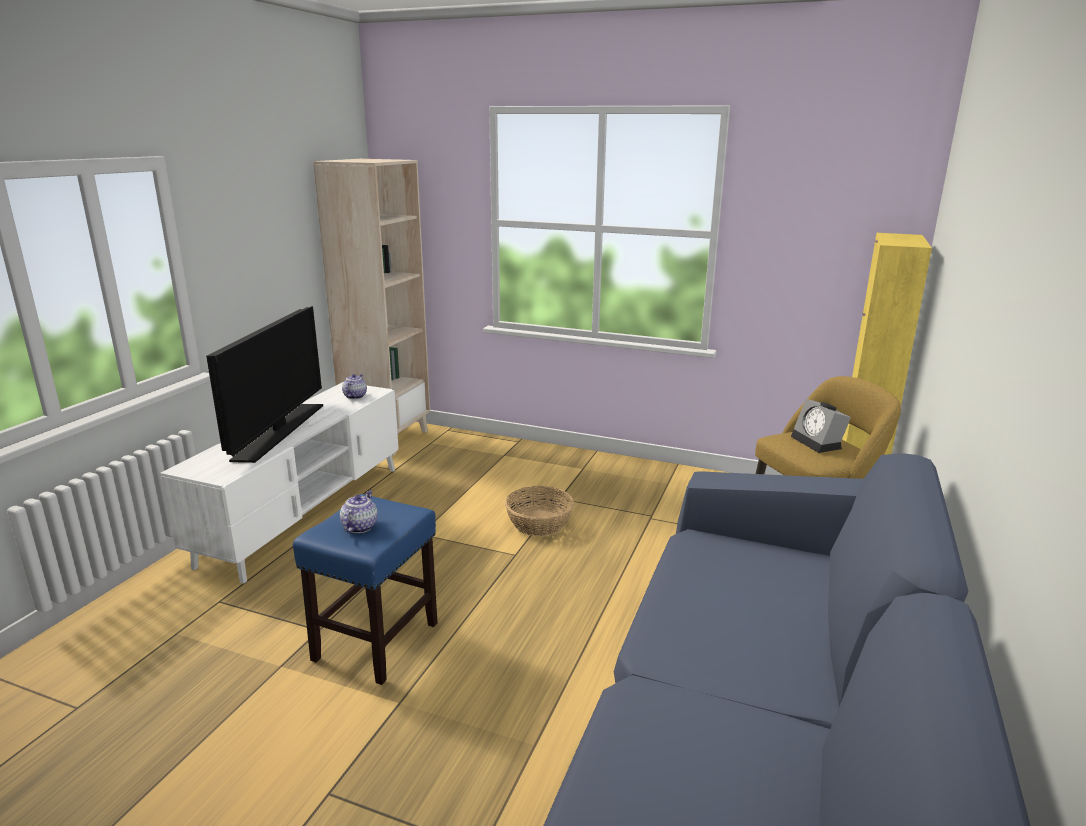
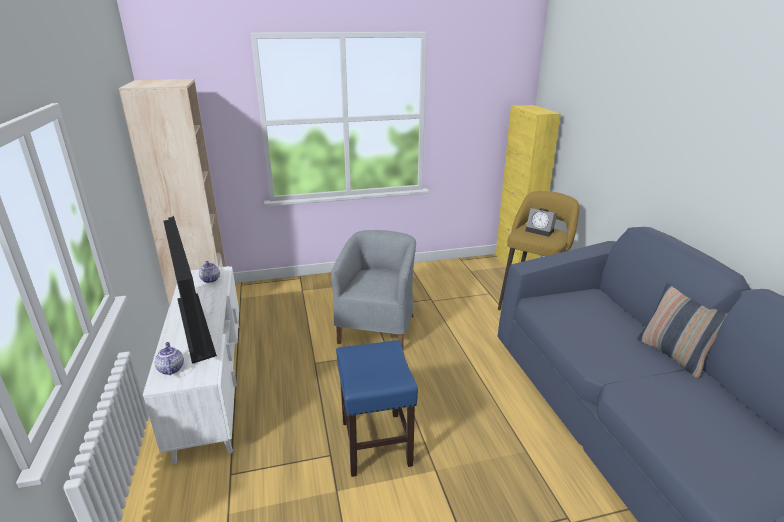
camera: 35 degrees left, 5 degrees up
(359, 526) = (374, 369): teapot -> teapot (171, 369)
(539, 523) = (378, 327): basket -> grey armchair
(822, 694) = (673, 355): none -> pillow

